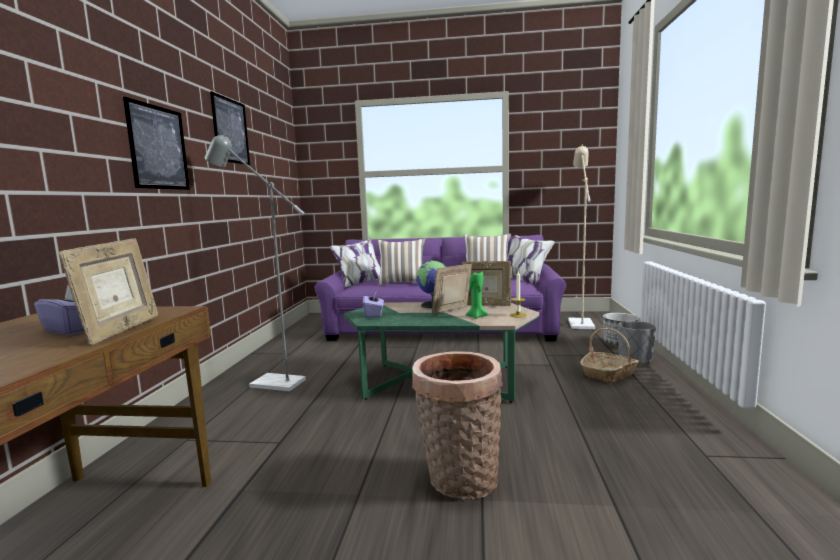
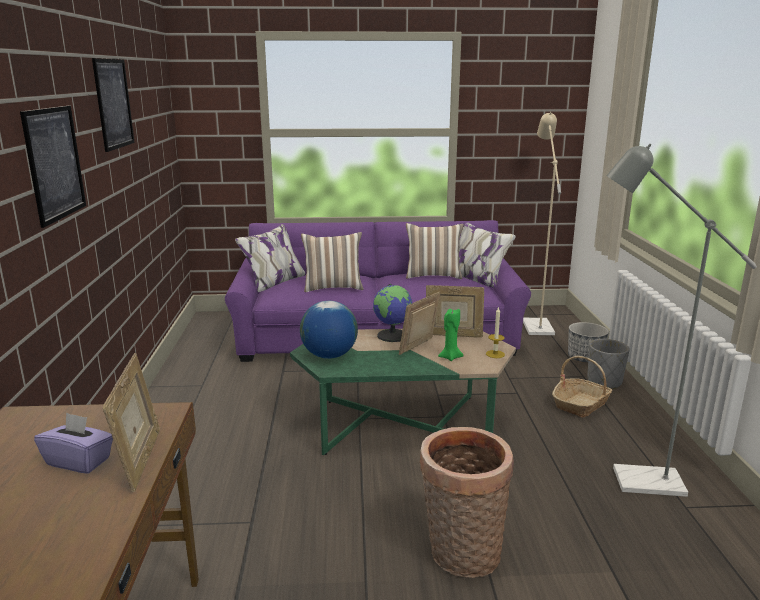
camera: 10 degrees left, 10 degrees up
(269, 382) = (198, 434): grey floor lamp -> grey floor lamp (635, 481)
(374, 314) = (329, 355): purple tissue box -> globe

